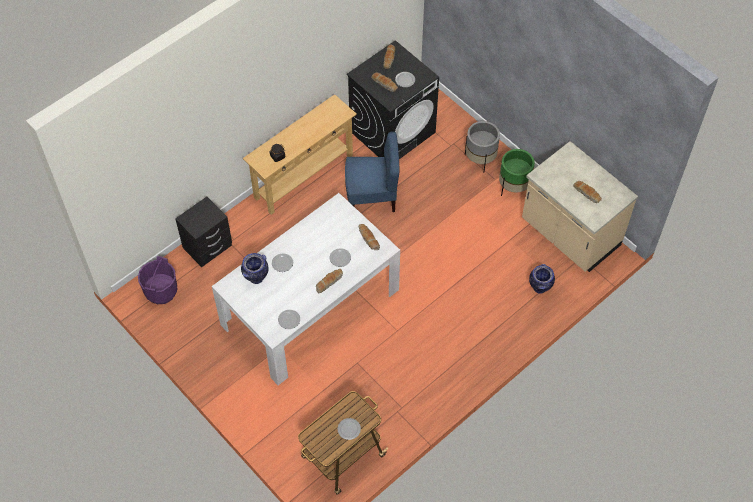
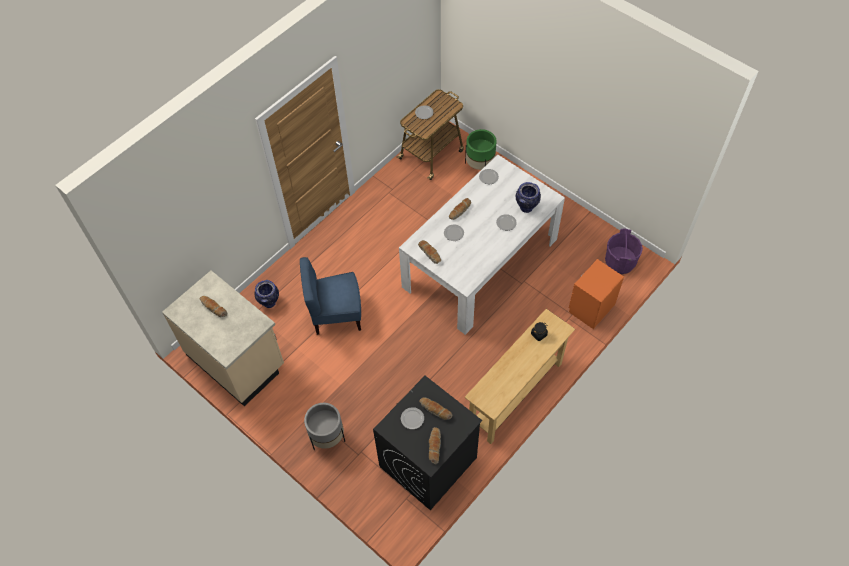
camera: 175 degrees right, 0 degrees up
(207, 247) = (591, 308): black nightstand -> orange nightstand
(372, 197) = (440, 379): blue chair -> blue chair (336, 315)
(513, 187) = (291, 407): green planter -> green planter (480, 166)

